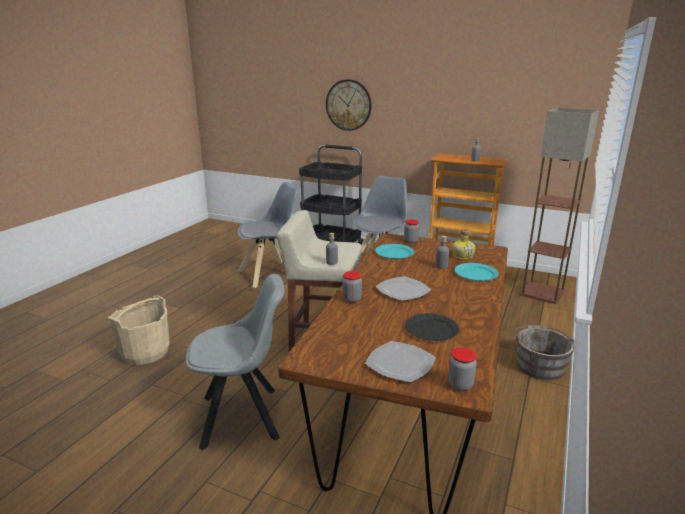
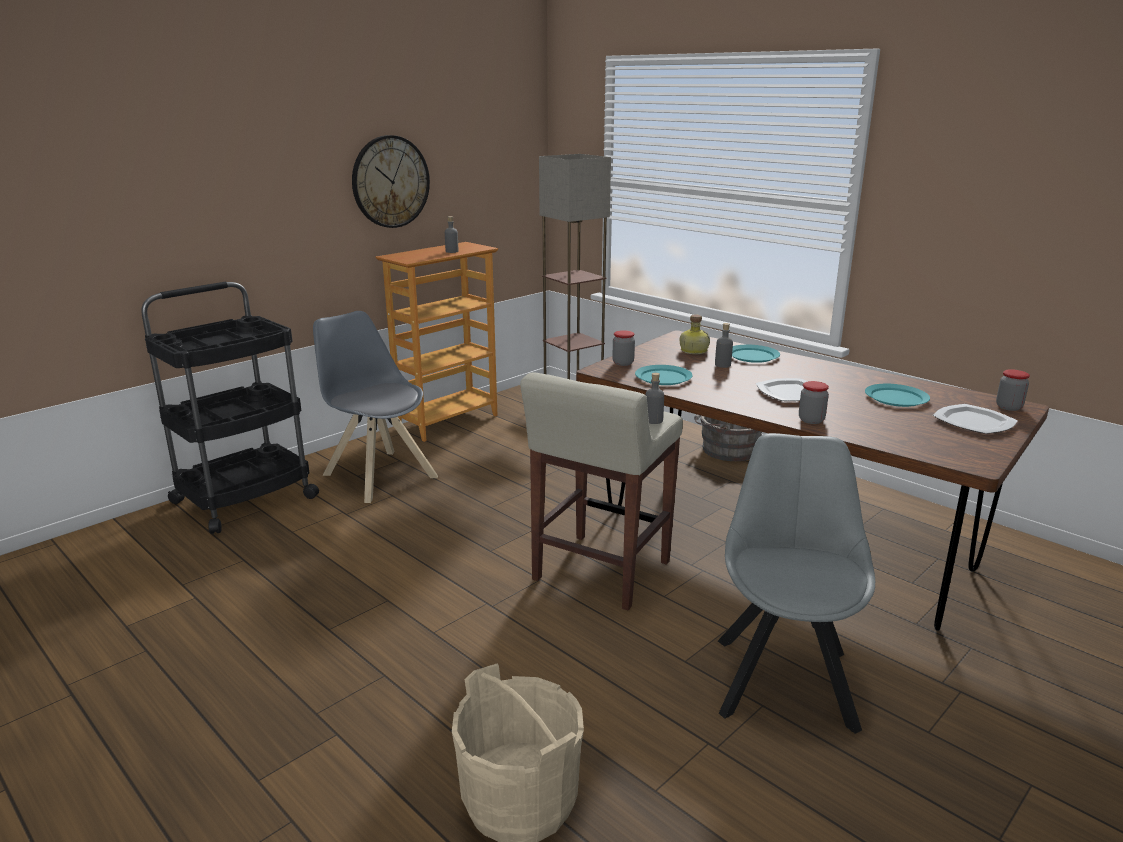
camera: 70 degrees left, 0 degrees up
(270, 273) = (288, 585): grey chair -> none
(348, 105) = (188, 197): wall clock -> wall clock (390, 182)
(431, 330) = (897, 398): black plate -> turquoise plate

